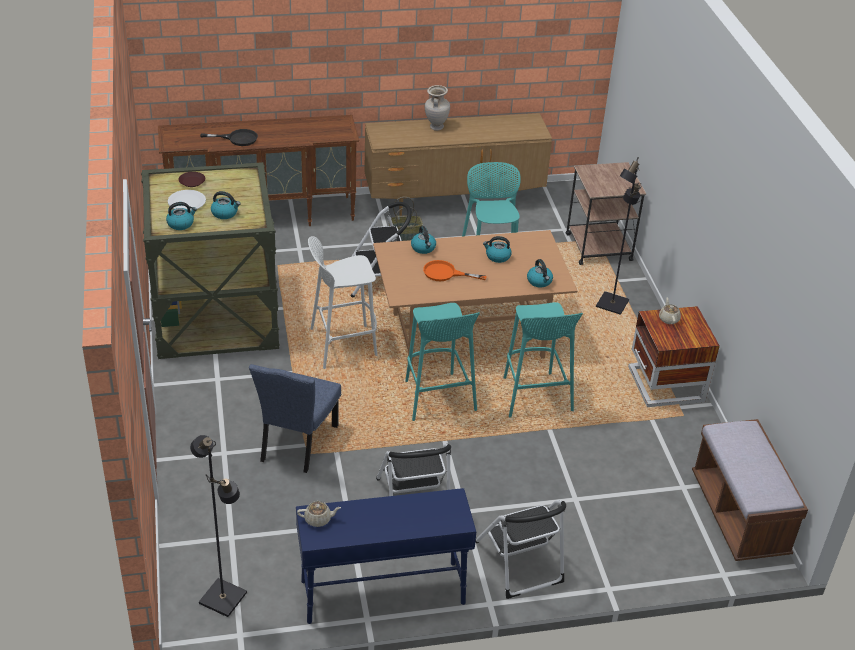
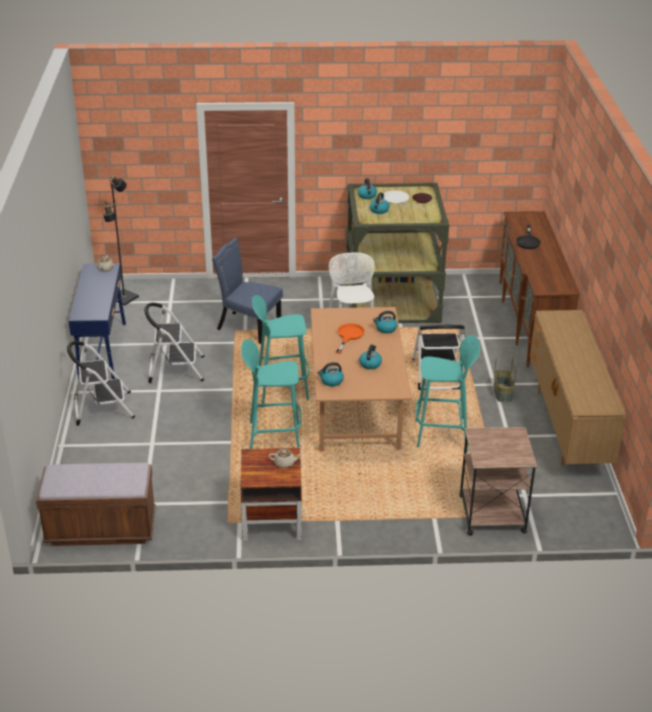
camera: 100 degrees right, 5 degrees down
(436, 127) = (581, 346): beige vase -> none
(612, 304) = (395, 507): black floor lamp -> none

